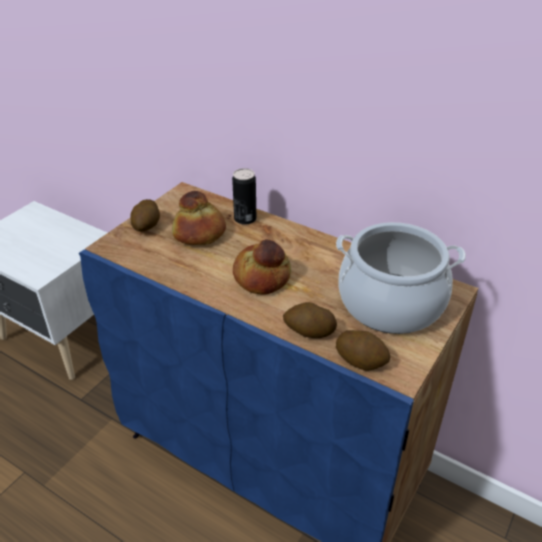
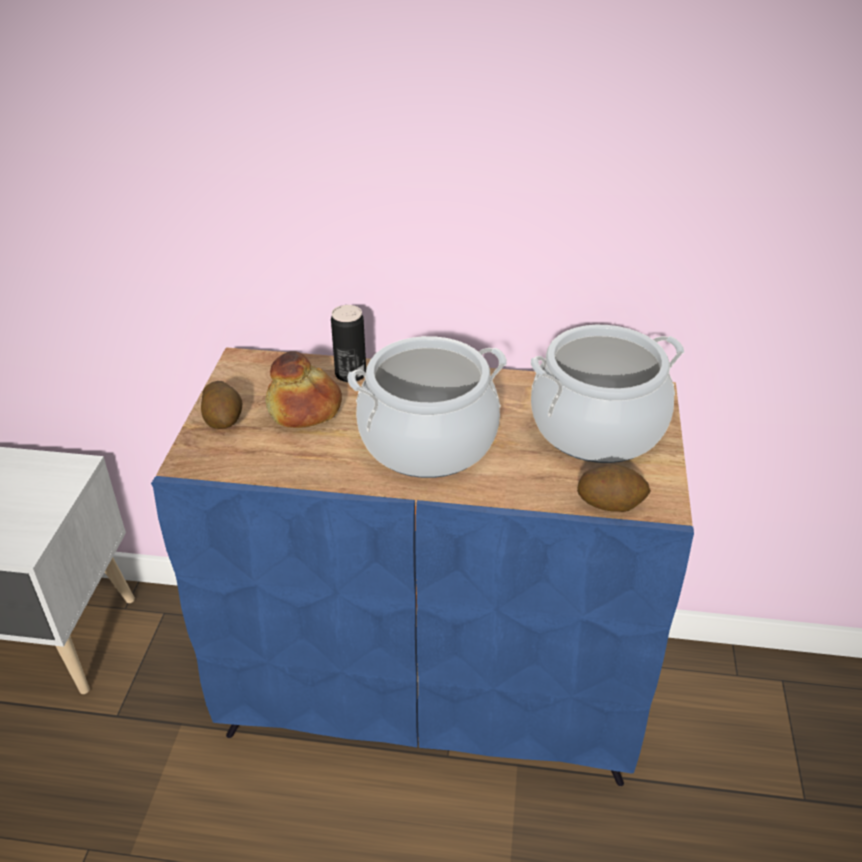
camera: 25 degrees left, 0 degrees up
(263, 277) = (427, 441): bread -> cooking pot
(309, 332) = (530, 489): potato -> none

